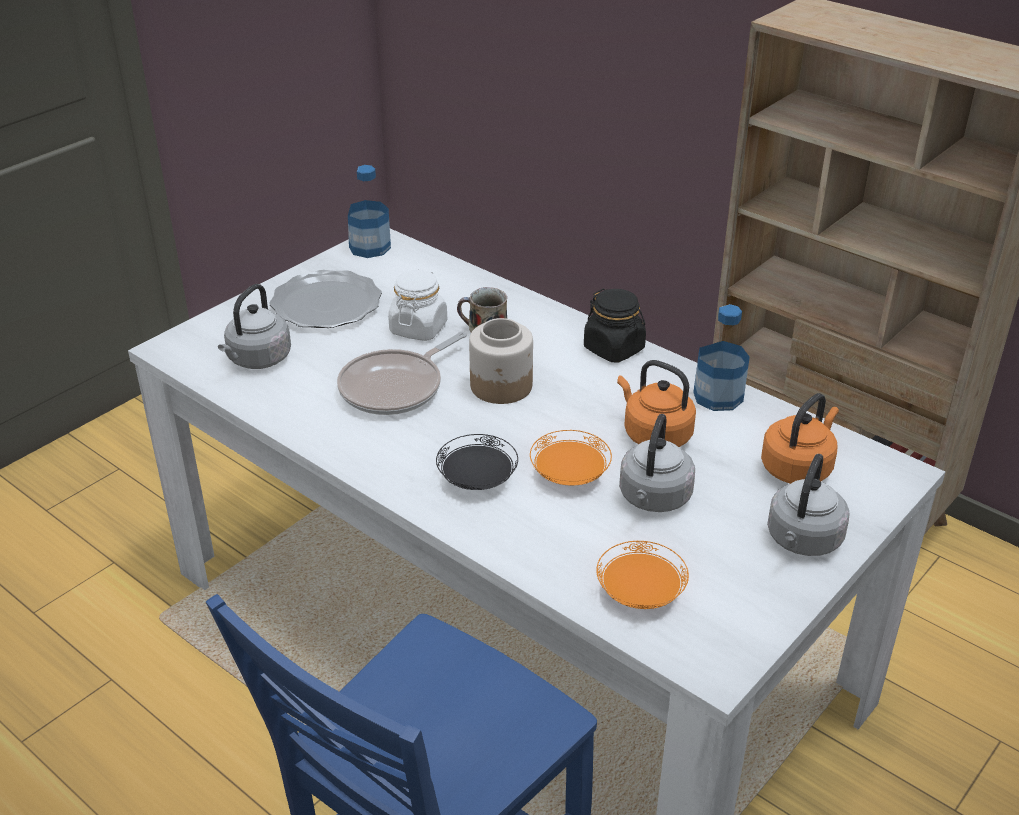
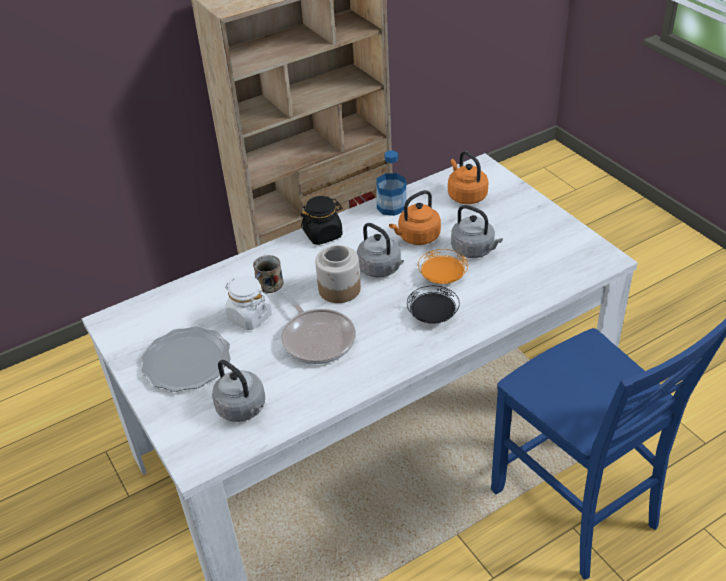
camera: 70 degrees left, 5 degrees up
(369, 247) = (117, 328): bottle -> none
(640, 594) = (550, 271): orange plate -> none
(802, 541) = (524, 209): grey kettle -> grey kettle (381, 269)

